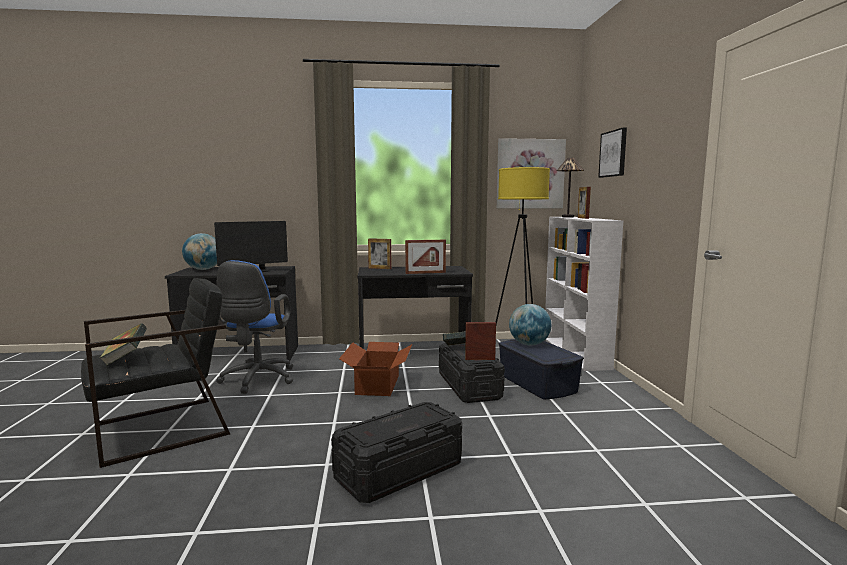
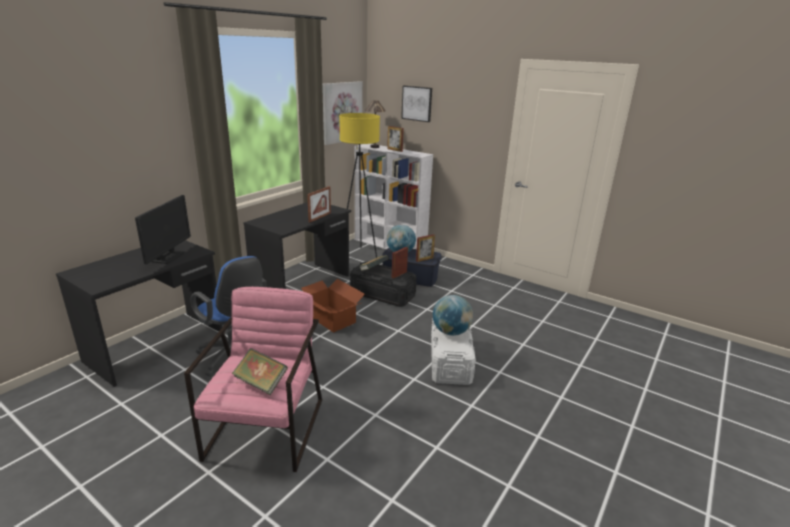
camera: 50 degrees left, 15 degrees up
(162, 429) = (266, 428): black armchair -> pink armchair
(203, 269) = (97, 271): globe -> globe (451, 332)
(379, 268) = (268, 220): picture frame -> picture frame (424, 259)
(399, 471) = (450, 361): black storage box -> white storage box

